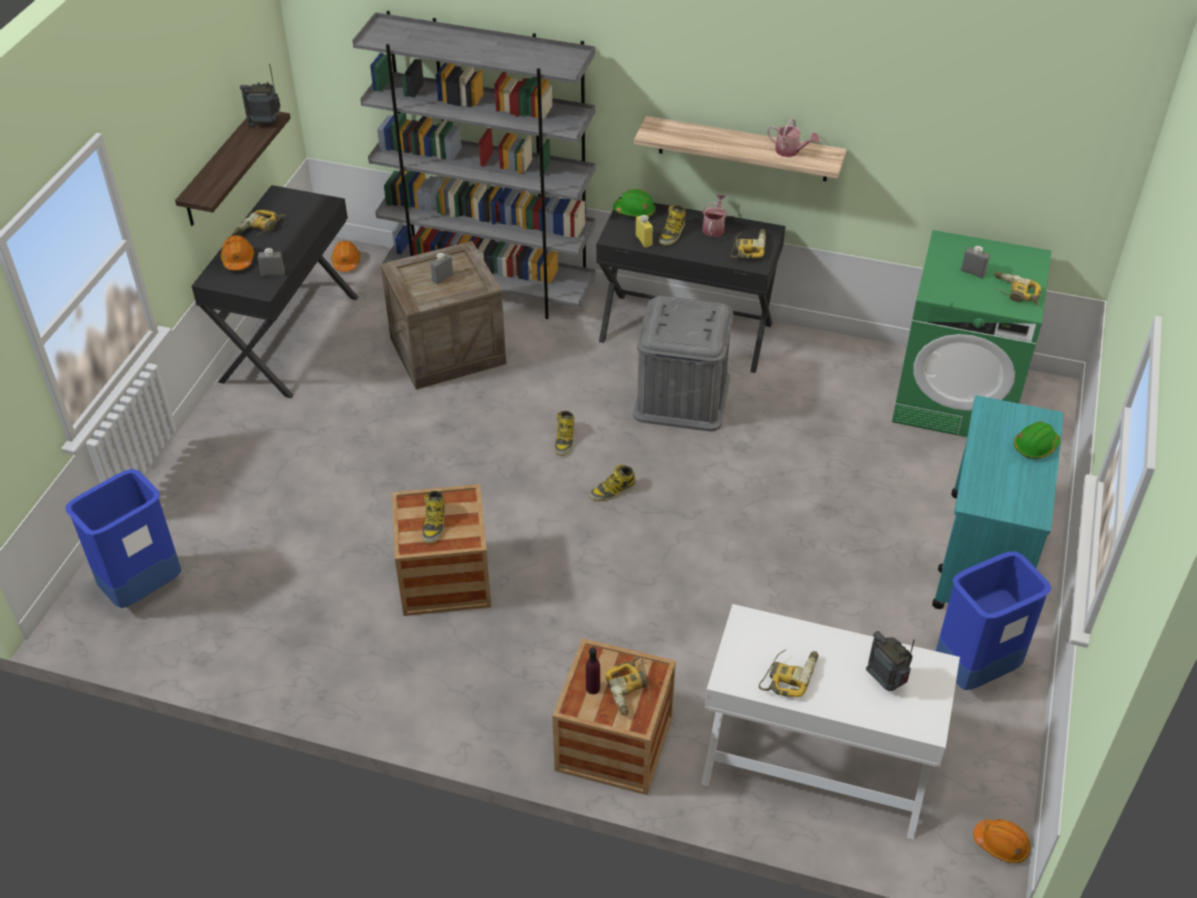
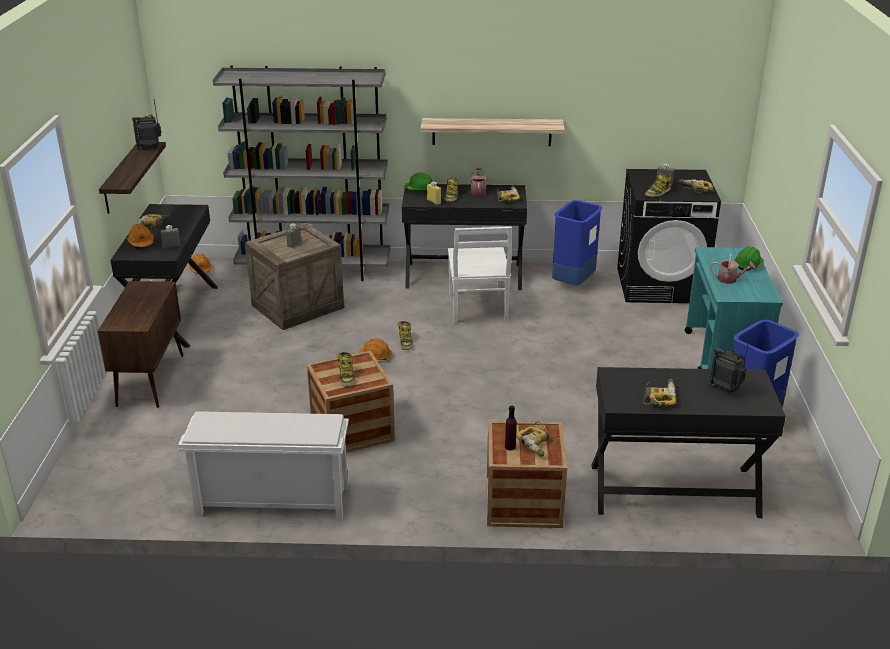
camera: 15 degrees left, 15 degrees down
(143, 588) = (111, 473): blue trash can -> blue trash can (573, 283)
(230, 445) = (151, 379): none -> brown cabinet
(311, 674) = (271, 502): none -> white shoe rack
(612, 491) = (453, 364): boot -> boot (657, 193)
(682, 396) = (477, 308): grey storage box -> white chair
(790, 151) = (527, 123): watering can -> watering can (730, 279)
(815, 769) = (674, 491): white desk -> black desk
(956, 398) = (660, 285): green washing machine -> black washing machine
(1001, 844) = (822, 509): orange hard hat -> orange hard hat (375, 356)

